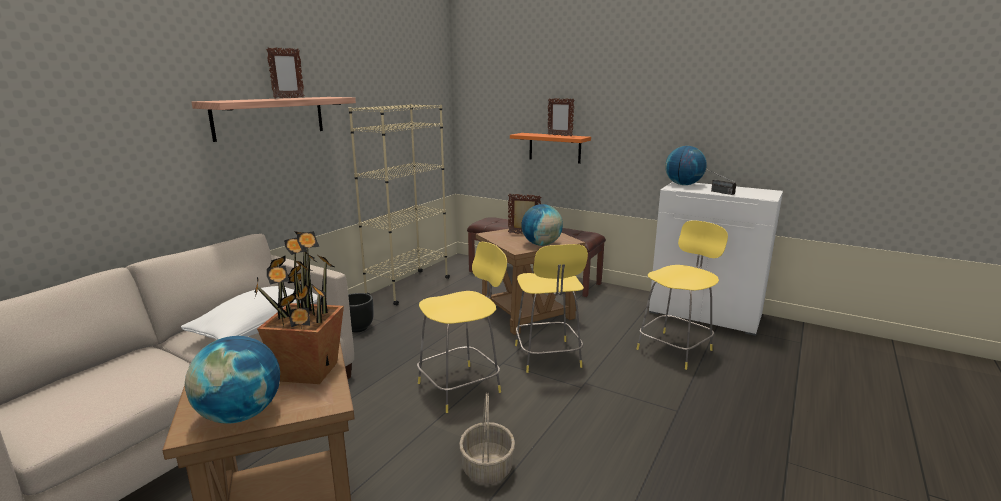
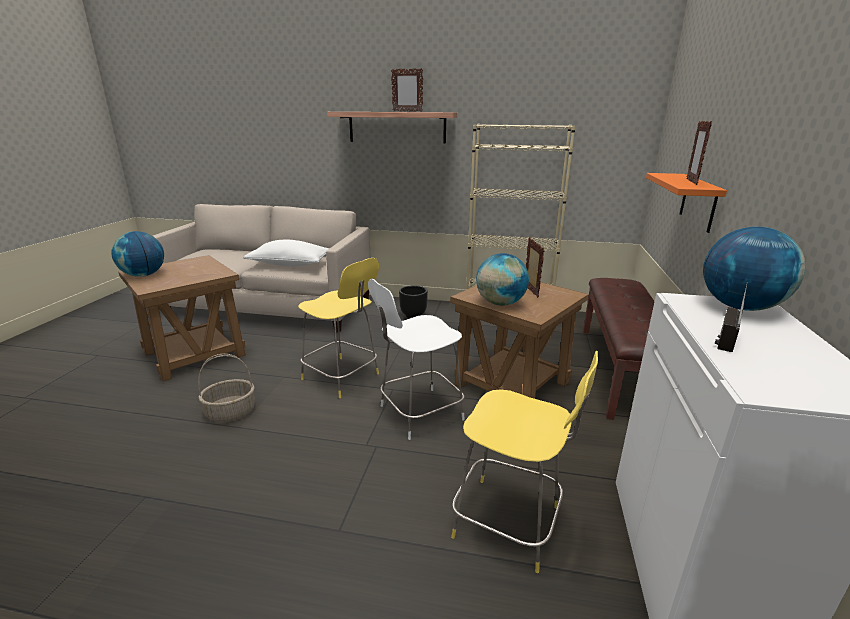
camera: 70 degrees right, 5 degrees up
(308, 372) = (189, 277): potted plant -> none
(548, 357) = (418, 413): yellow stool -> white stool

